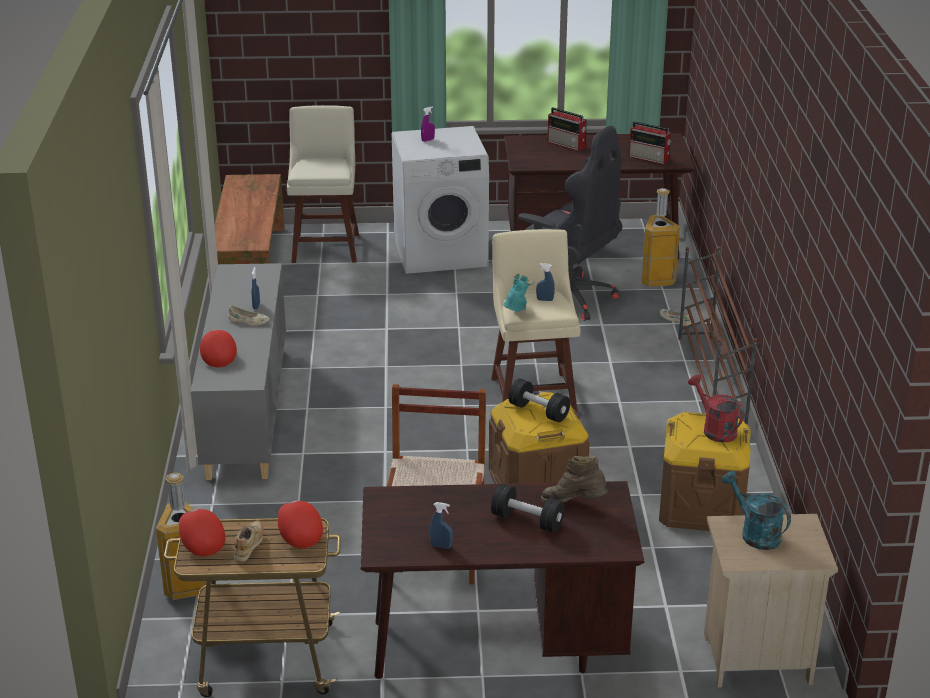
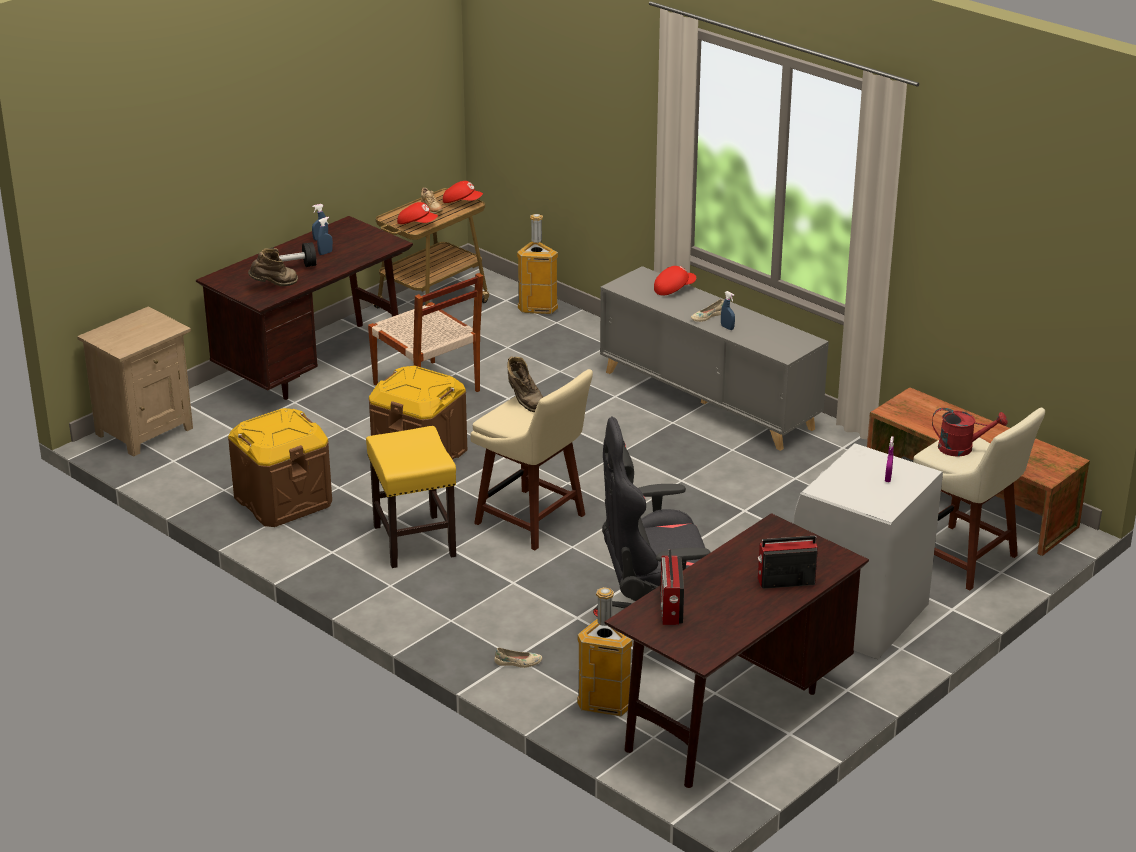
camera: 135 degrees right, 0 degrees up
(218, 356) = (673, 289): red cap -> red cap turned 60 degrees counterclockwise
(516, 313) = (524, 401): turquoise boot -> brown boot
(539, 411) = (418, 383): black dumbbell -> none
(545, 300) = (522, 423): blue spray bottle -> blue spray bottle (325, 253)
(638, 422) = (413, 540): none -> yellow stool
(649, 158) = (670, 608): radio -> radio turned 75 degrees counterclockwise
(710, 385) = (396, 606): brown shoe rack -> none
(715, 429) = (273, 430): red watering can -> red watering can (962, 448)
(755, 533) = (148, 331): turquoise watering can -> none

